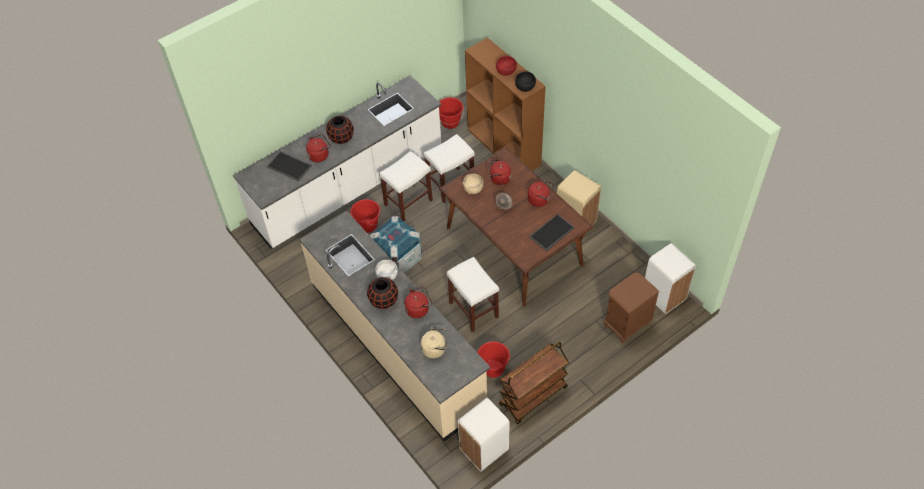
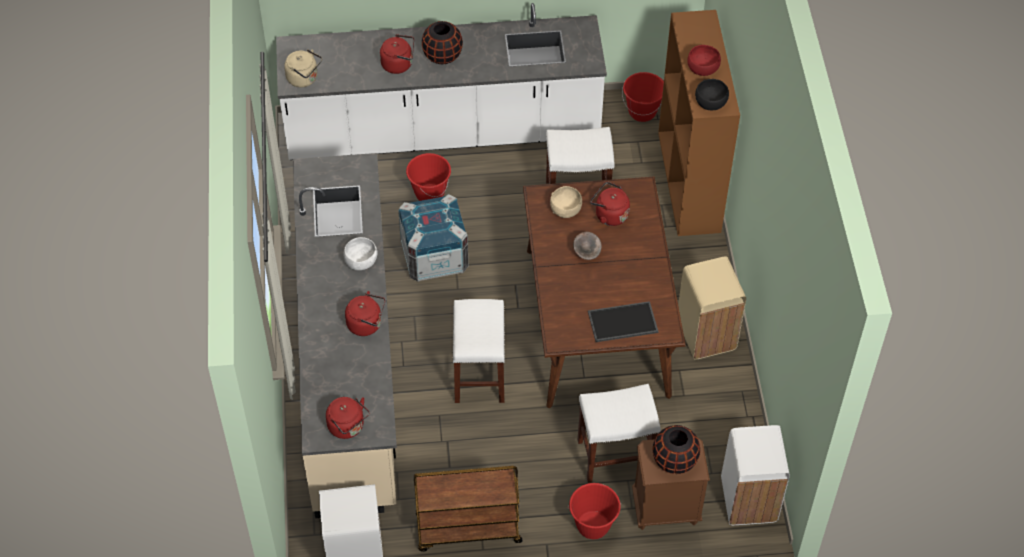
camera: 30 degrees right, 0 degrees up
(290, 166) = (352, 60): tray -> none
(384, 300) = (333, 290): black vase -> black vase (674, 460)
(408, 203) = (503, 191): white stool -> white stool (614, 456)
(435, 349) = (347, 385): beige kettle -> beige kettle (304, 79)
(493, 369) = (445, 465): red bucket -> red bucket (593, 526)
(540, 200) = (642, 271): red kettle -> red kettle (348, 427)

